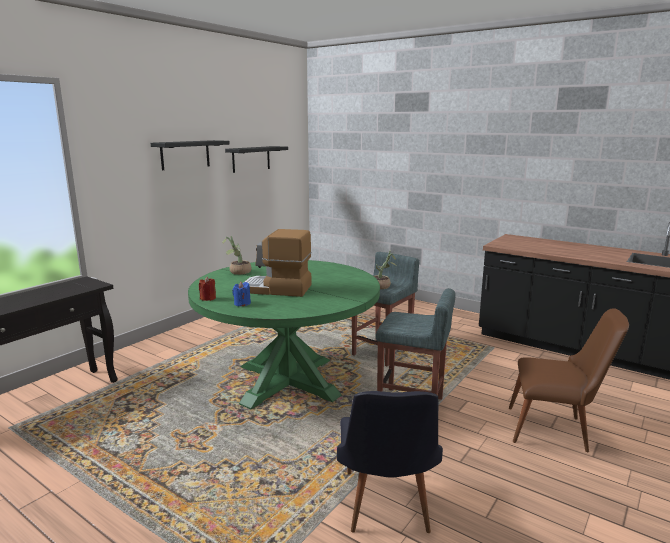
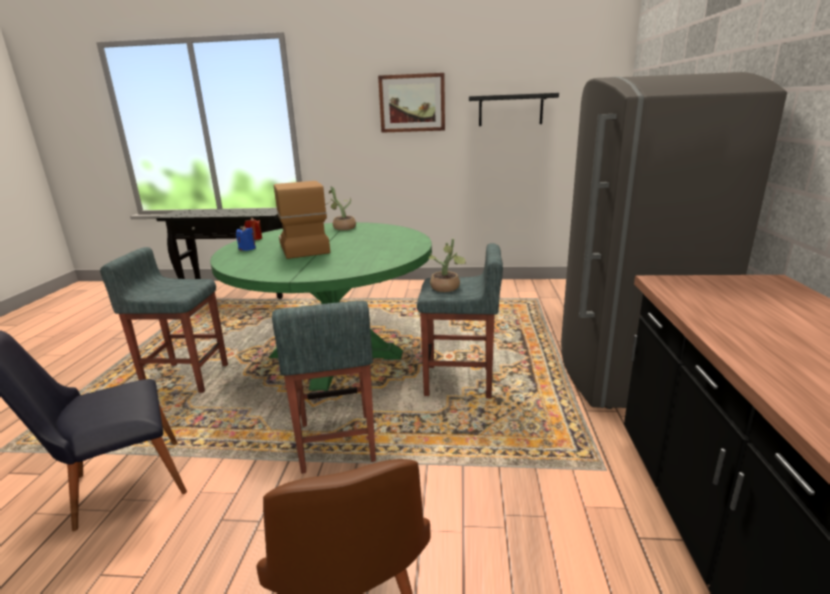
camera: 60 degrees right, 5 degrees up
(185, 154) = (412, 103): black shelf -> picture
(229, 458) = (186, 378): none -> grey stool
(421, 314) = (625, 372): none -> grey fridge

